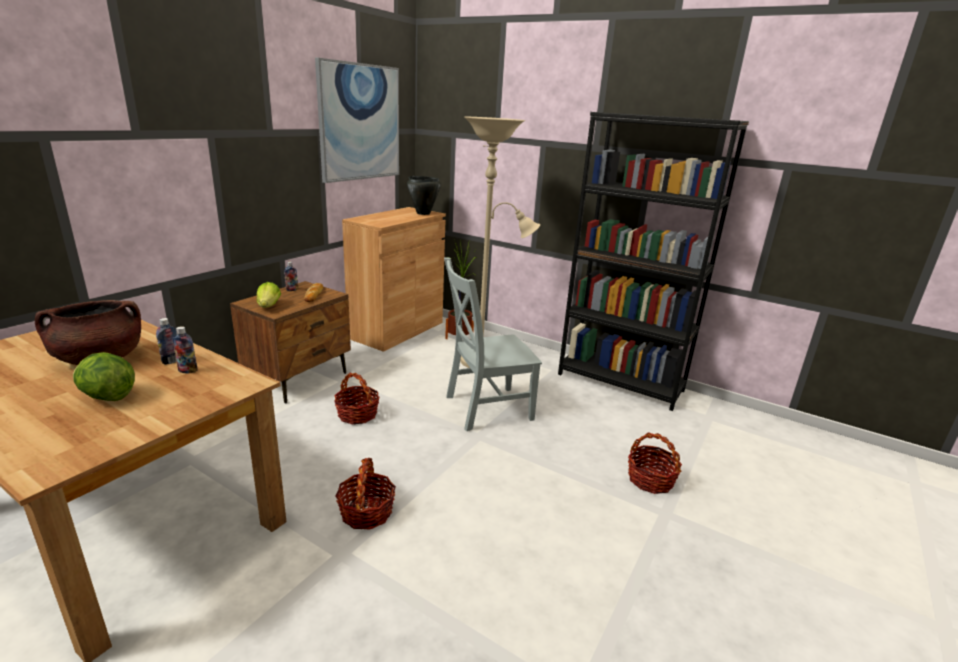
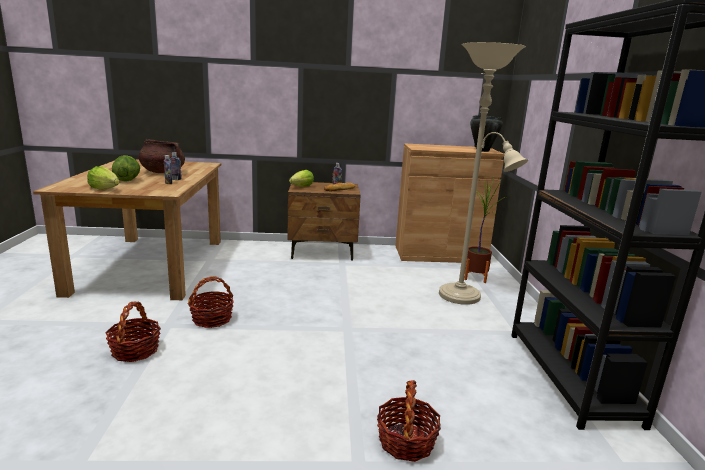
camera: 55 degrees right, 5 degrees down
(139, 426) = (104, 189): none -> lettuce
(357, 414) = (310, 280): basket -> basket (135, 350)
(360, 122) = (438, 65): picture -> none
(484, 408) = (390, 319): grey chair -> none

